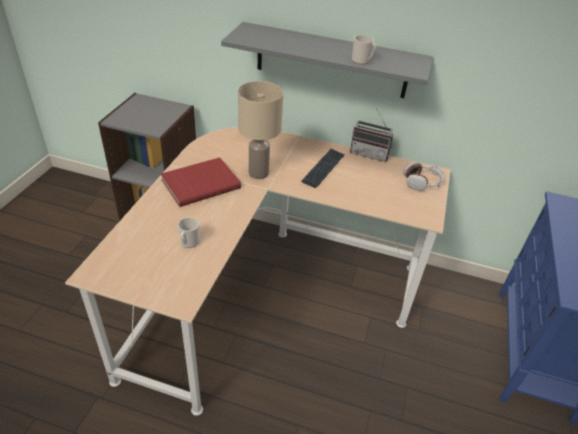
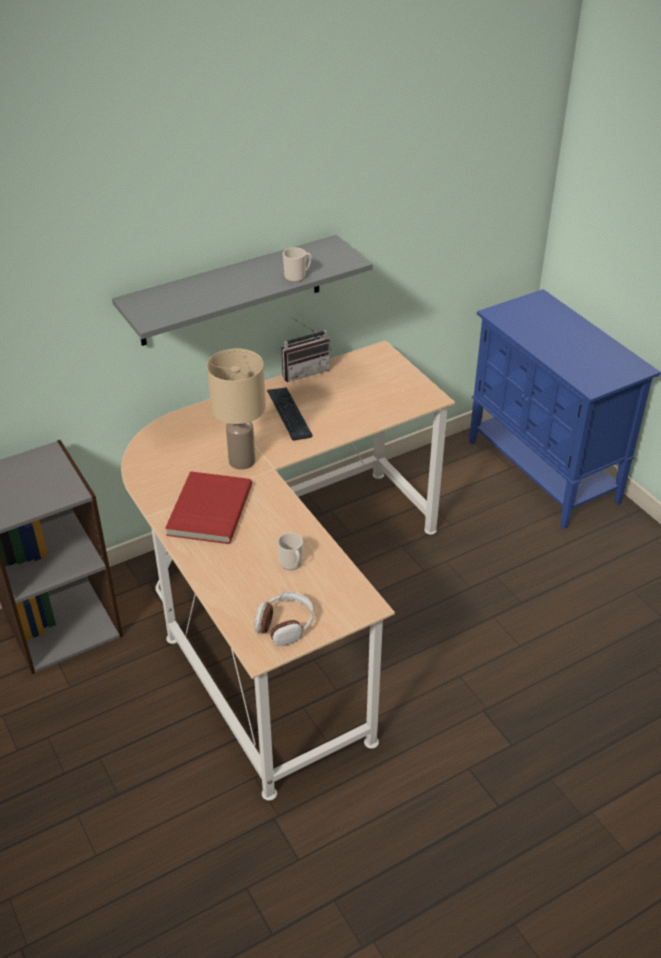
camera: 45 degrees left, 0 degrees up
(422, 182) = (382, 368): headphones -> headphones (285, 625)

